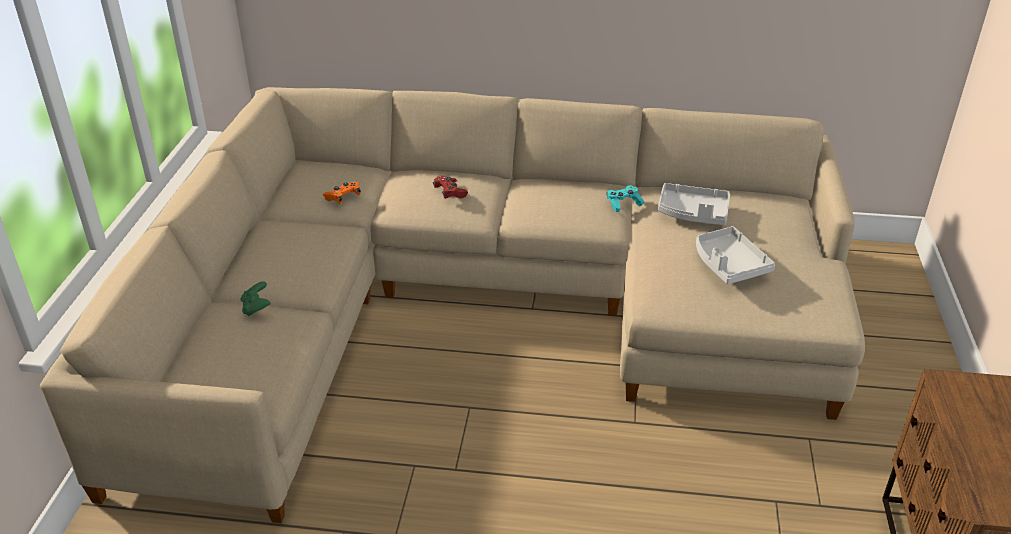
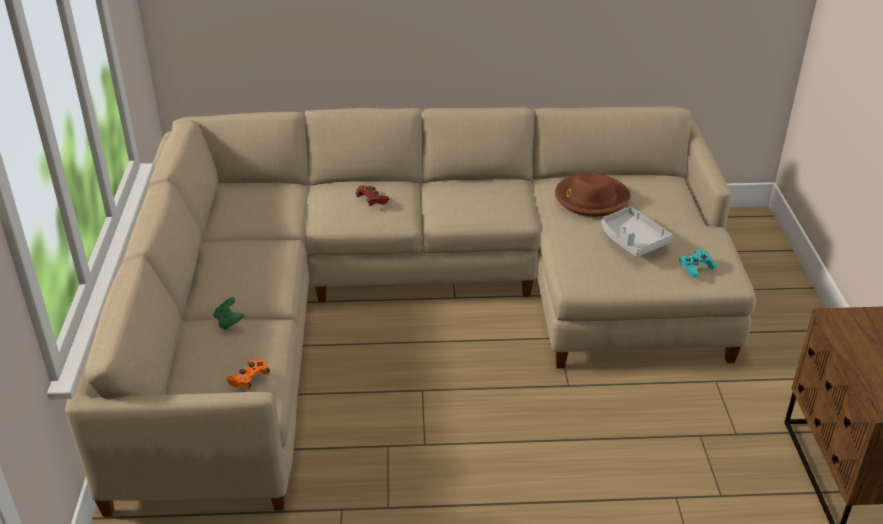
camera: 10 degrees left, 0 degrees up
(343, 197) = (274, 214): orange game controller -> orange game controller (249, 379)
(623, 204) = (528, 196): turquoise game controller -> turquoise game controller (696, 268)
(693, 213) = (591, 198): grey tray -> brown hat

